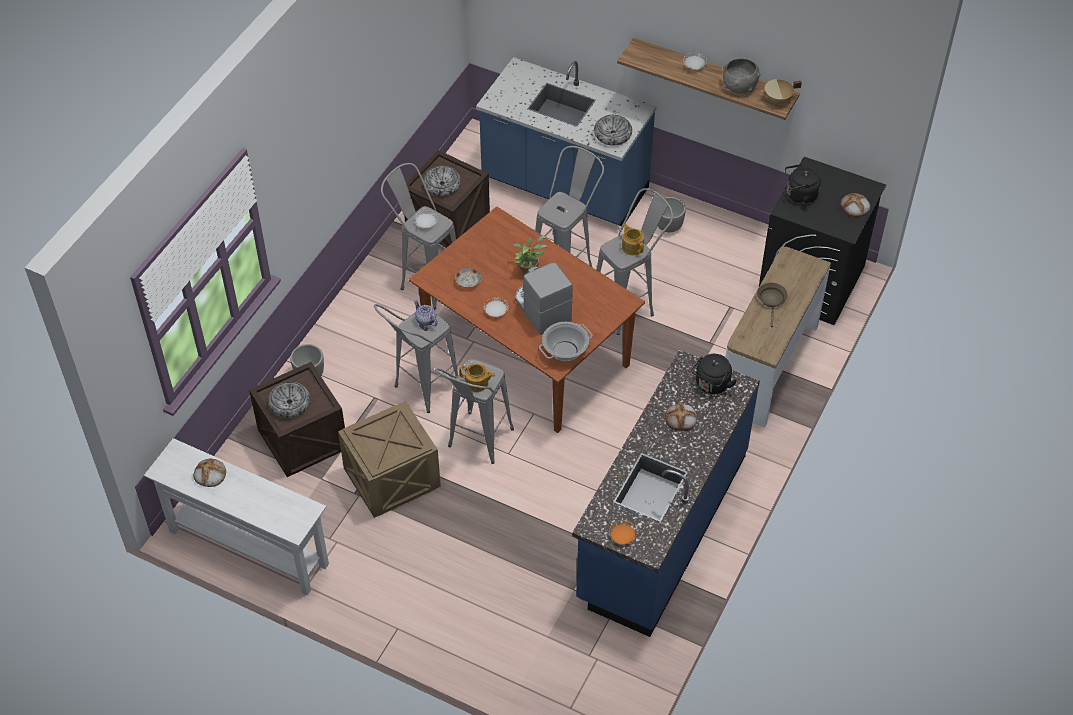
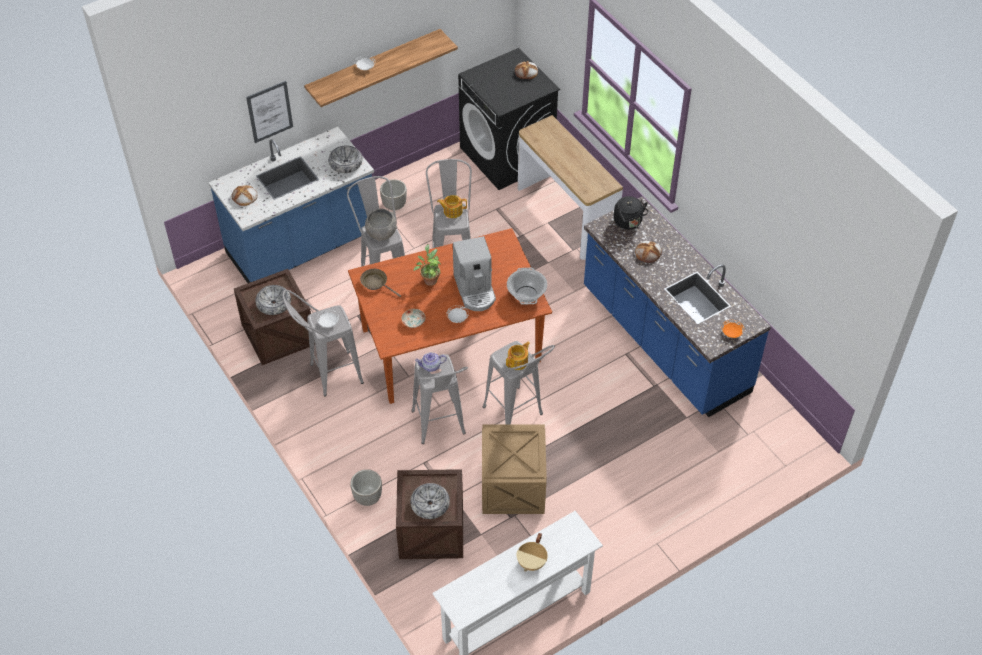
camera: 60 degrees left, 0 degrees up
(210, 474) = (490, 580): bread -> bread (244, 197)
(541, 309) = (475, 290): coffee machine -> coffee machine turned 105 degrees counterclockwise
(592, 37) = (269, 111): none -> picture
(739, 87) = (407, 55): grey bowl -> grey bowl (381, 233)
(771, 300) = (563, 160): brown frying pan -> brown frying pan (376, 283)
(778, 100) = (438, 42): beige cooking pot -> beige cooking pot (532, 562)
(799, 195) = (493, 93): black kettle -> none

